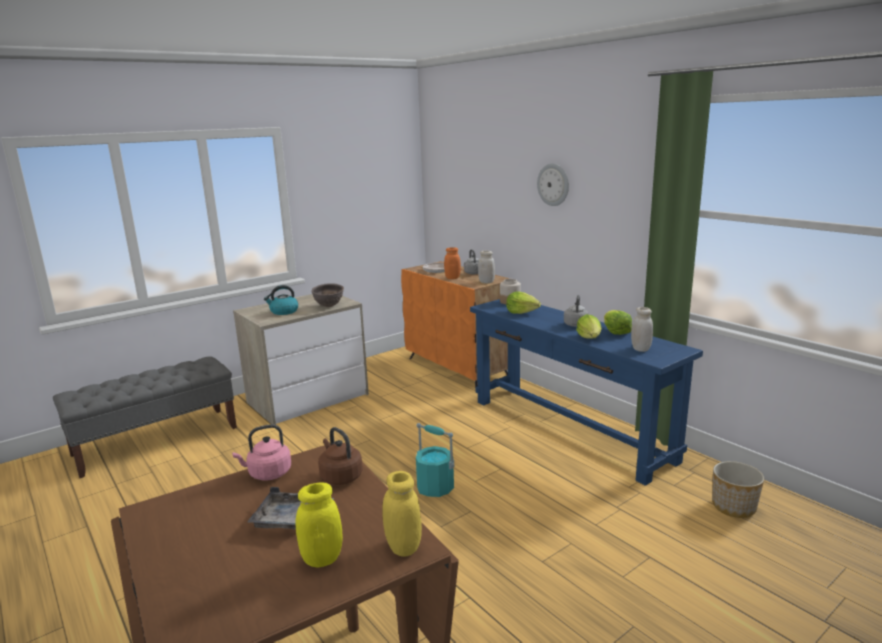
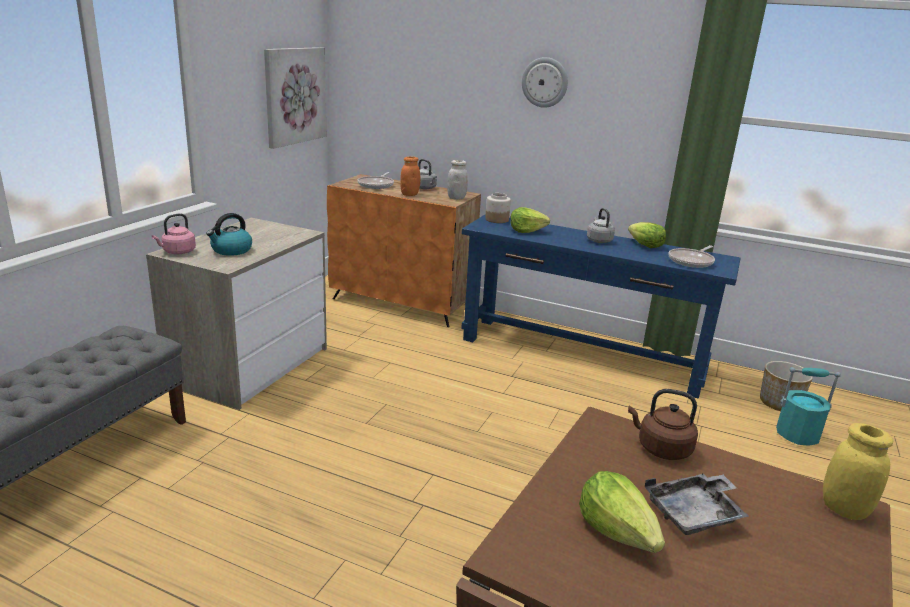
camera: 30 degrees left, 5 degrees up
(267, 474) = (579, 466): pink kettle -> pink kettle (177, 252)
(322, 558) = (798, 548): yellow jar -> none
(329, 306) = (286, 239): brown bowl -> none
(385, 201) = (294, 96): none -> picture
(435, 488) = (517, 444): turquoise bucket -> turquoise bucket (797, 435)
(590, 338) = (633, 254): lettuce -> lettuce (618, 532)
(640, 349) = (692, 261): white jar -> frying pan

